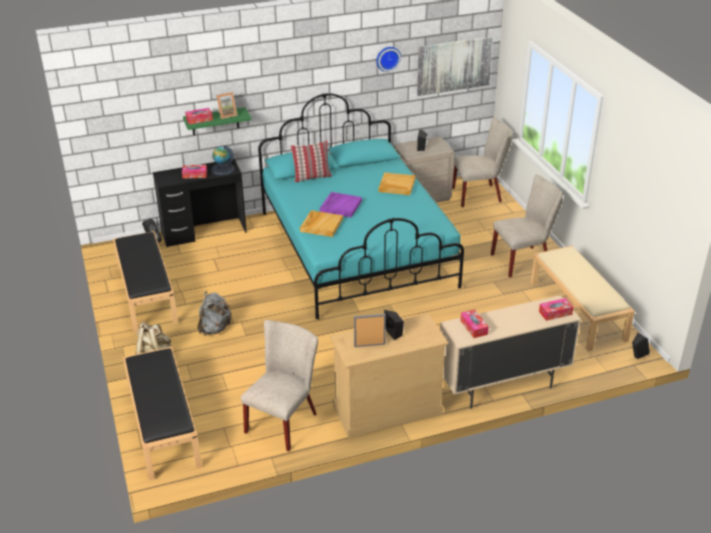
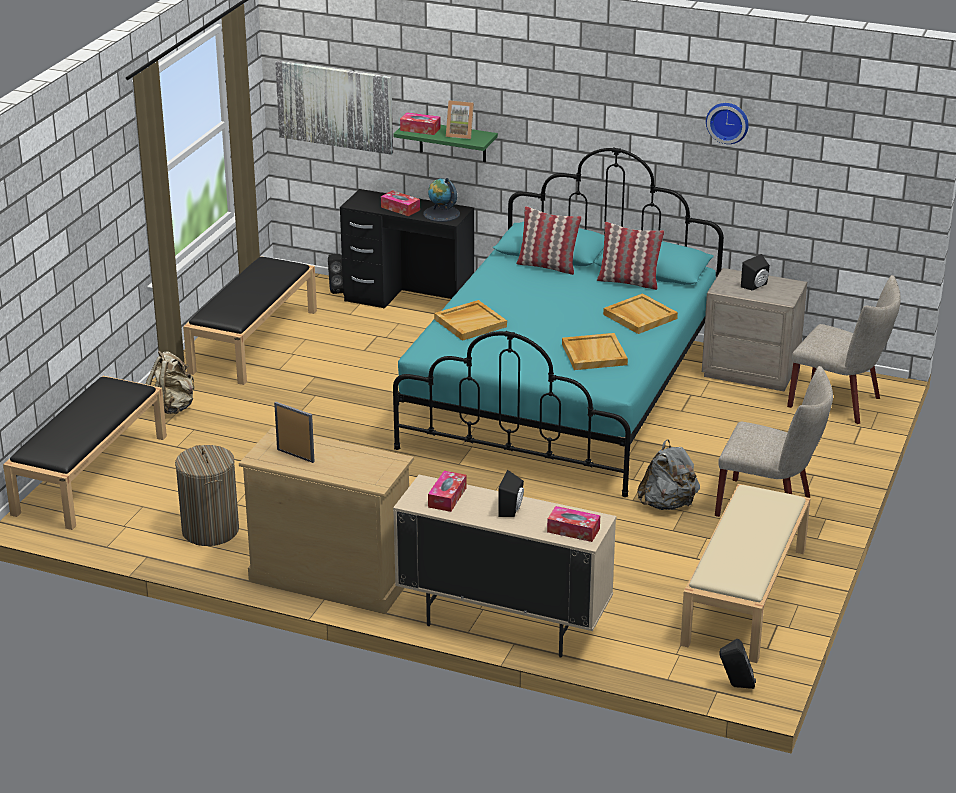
camera: 40 degrees right, 5 degrees down
(214, 328) = (272, 408): grey backpack -> grey backpack (668, 504)
(284, 420) = (210, 530): beige chair -> laundry basket
(340, 206) = (528, 311): purple tray -> none
(363, 169) = (628, 282): none -> pillow
(395, 332) = (343, 456): black speaker -> black speaker (512, 509)
(406, 215) = (593, 354): none -> beige tray
(454, 65) = (846, 168): picture -> picture (335, 106)

